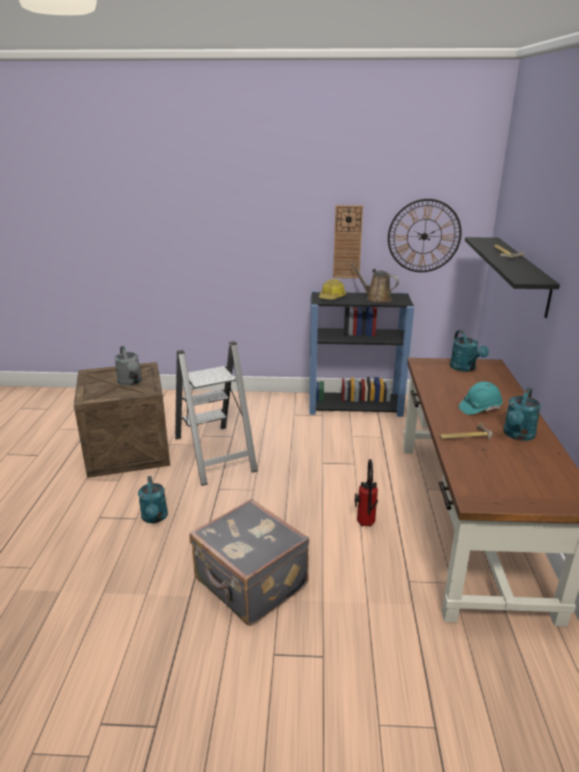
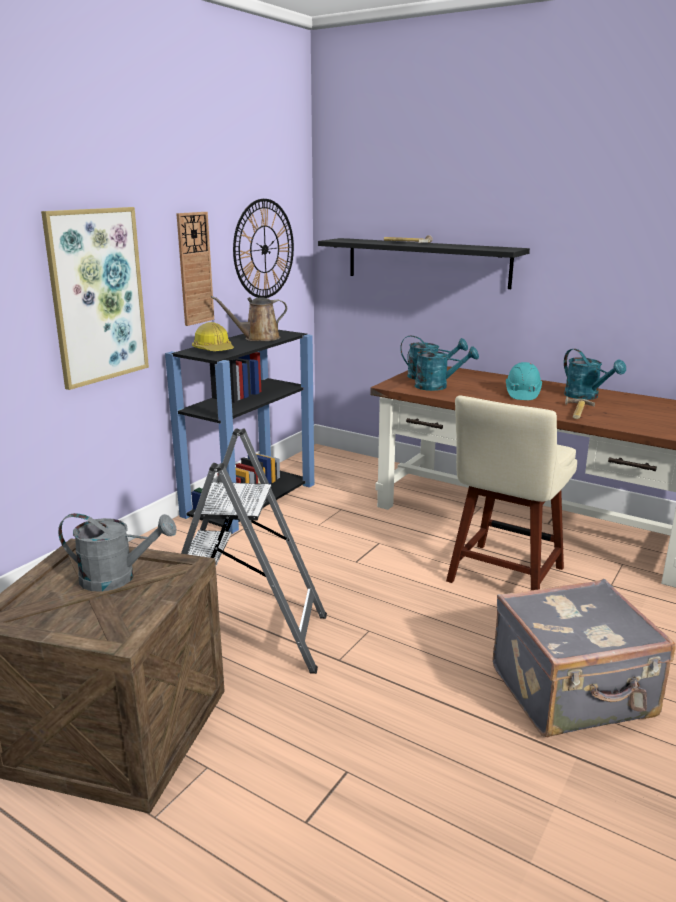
camera: 60 degrees left, 5 degrees down
(155, 518) = (363, 747): turquoise watering can -> turquoise watering can (437, 386)
(265, 248) = (97, 296): none -> picture
(364, 525) = (503, 577): fire extinguisher -> beige stool

